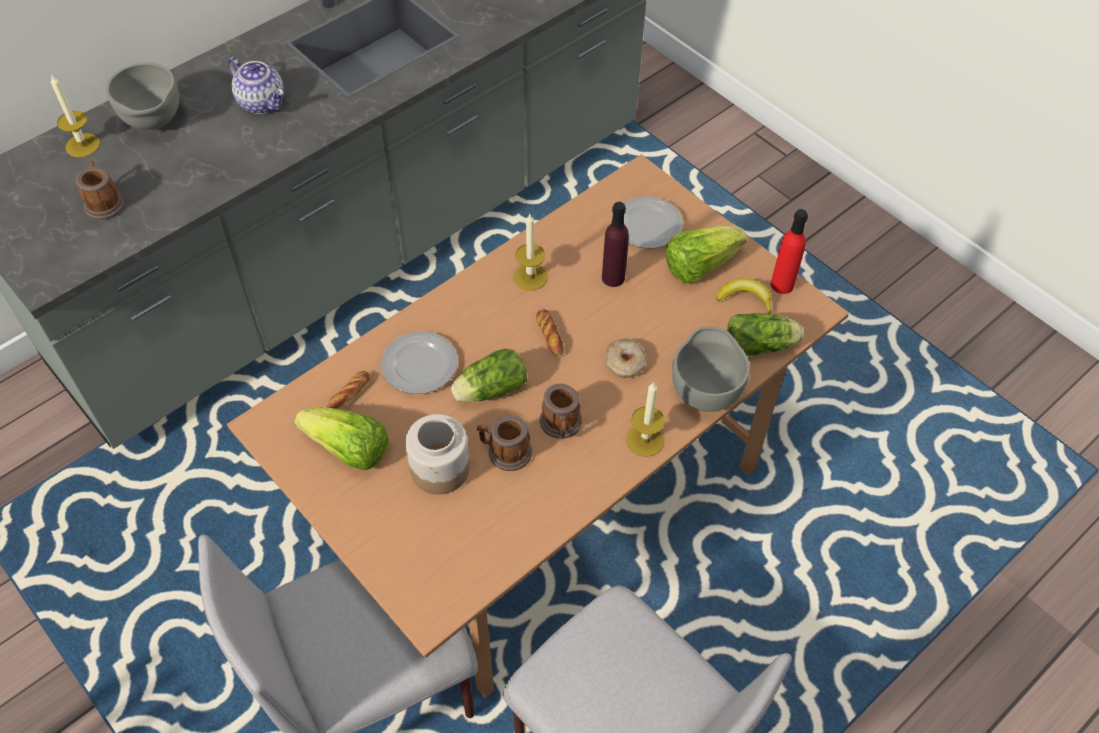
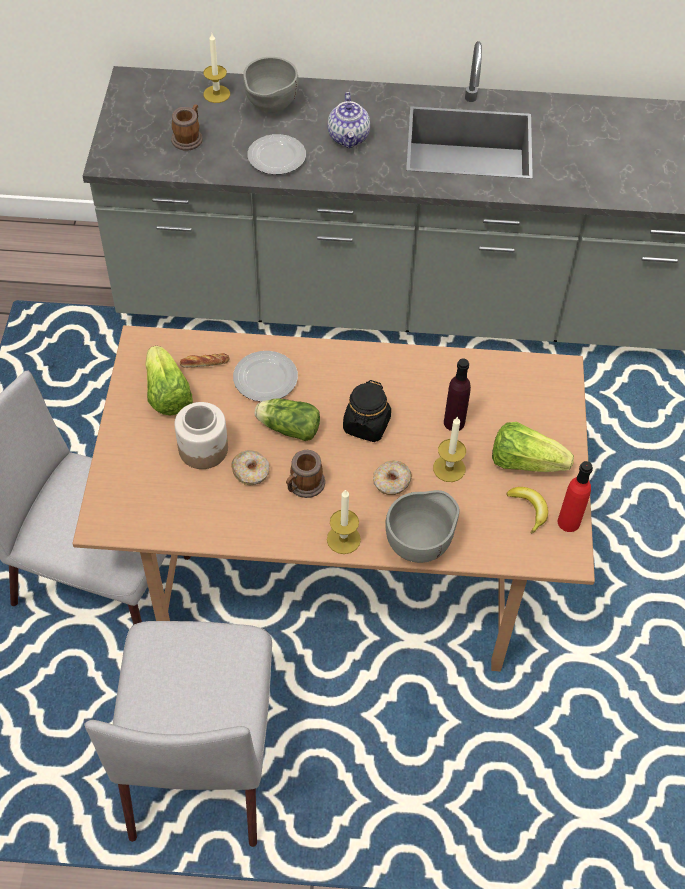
camera: 45 degrees right, 0 degrees up
(505, 452) = (251, 472): mug -> donut
(530, 277) = (399, 379): candle -> candle (449, 468)
(550, 335) = (366, 425): bread -> black jar
(646, 225) = (522, 406): plate -> plate (276, 157)
(762, 345) = (499, 549): lettuce -> none

